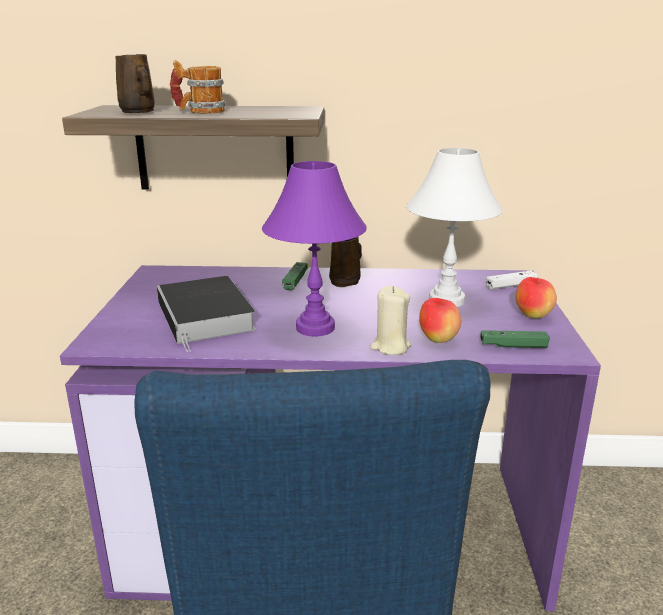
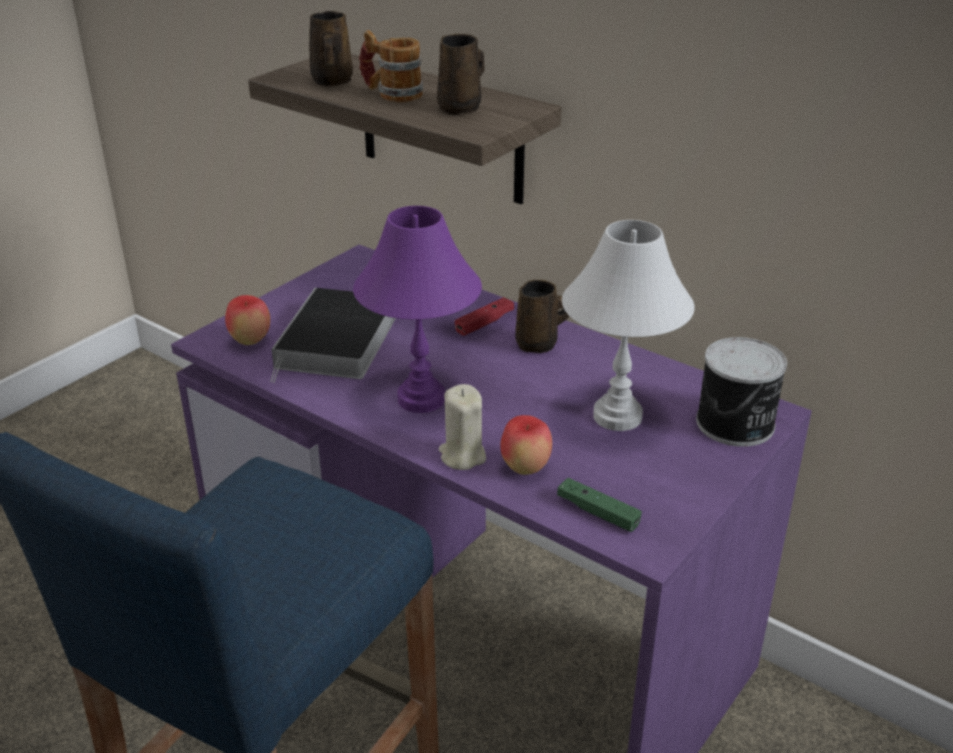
camera: 35 degrees right, 10 degrees up
(263, 111) = (461, 107): none -> brown mug
(295, 281) = (484, 323): green game controller -> red game controller
(511, 285) = (736, 424): white game controller -> can
(533, 316) = (690, 482): apple -> apple (250, 341)

